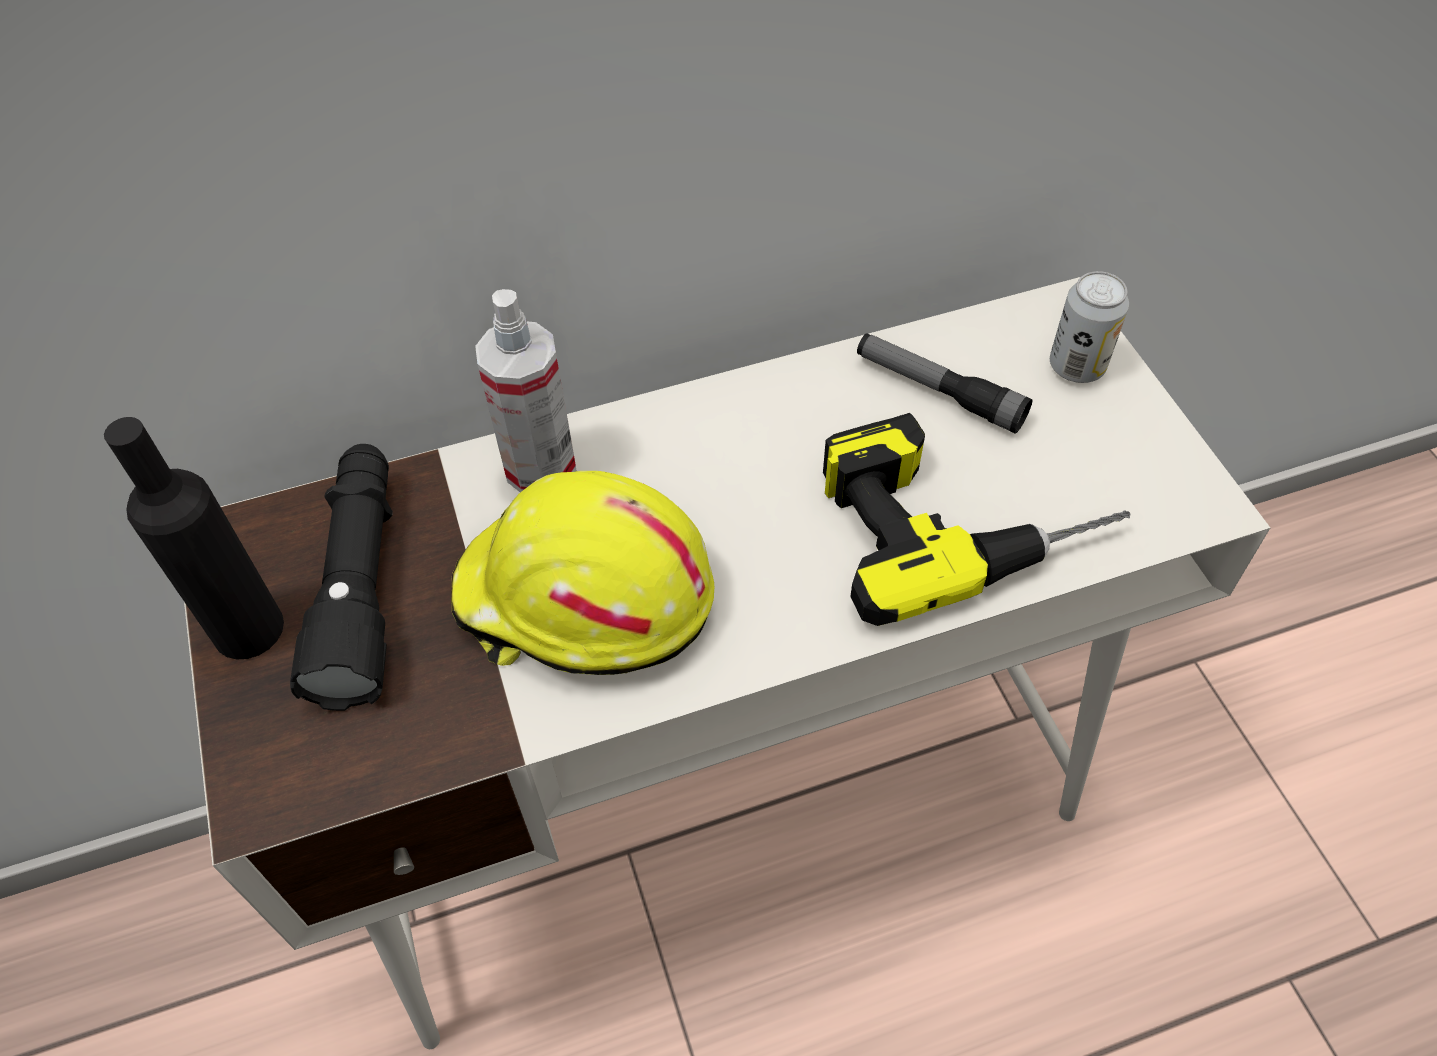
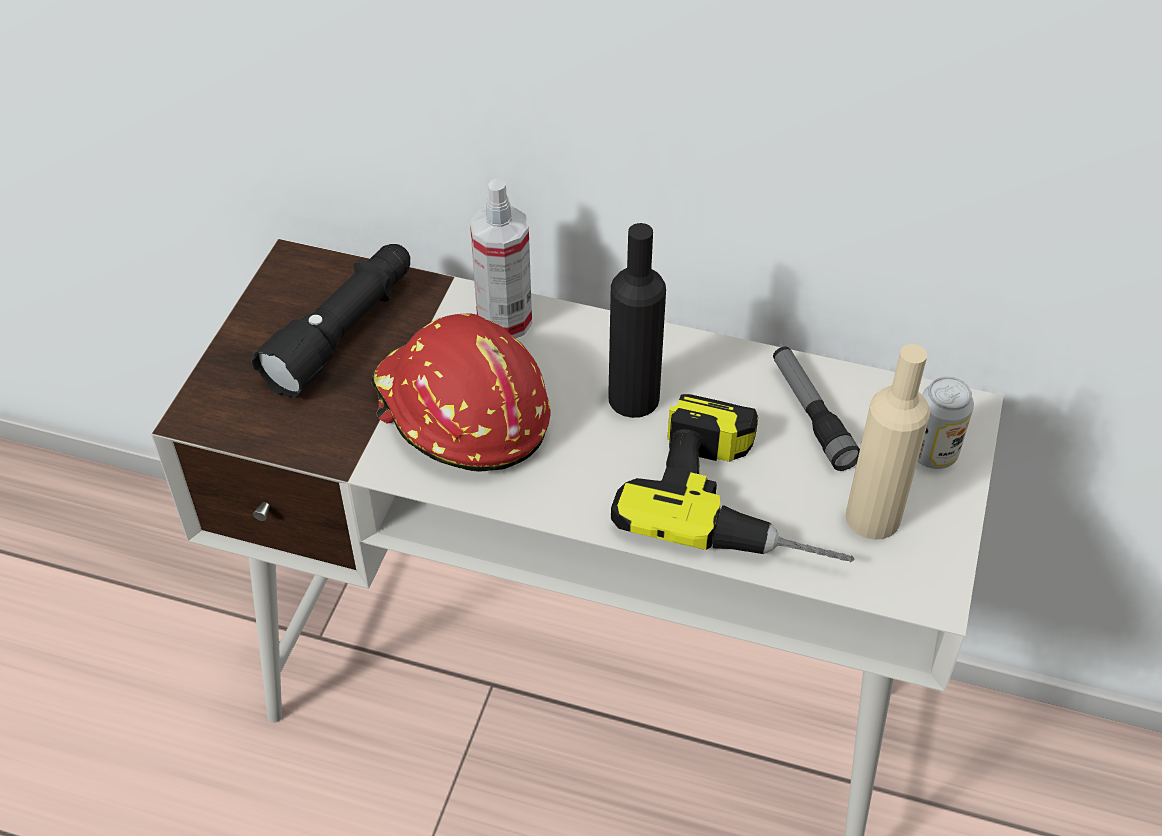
camera: 35 degrees right, 5 degrees down
(248, 629) = (265, 321): black bottle -> black bottle (633, 398)
(584, 600) = (460, 412): yellow hard hat -> red hard hat
(1087, 461) = (873, 517): none -> beige bottle

